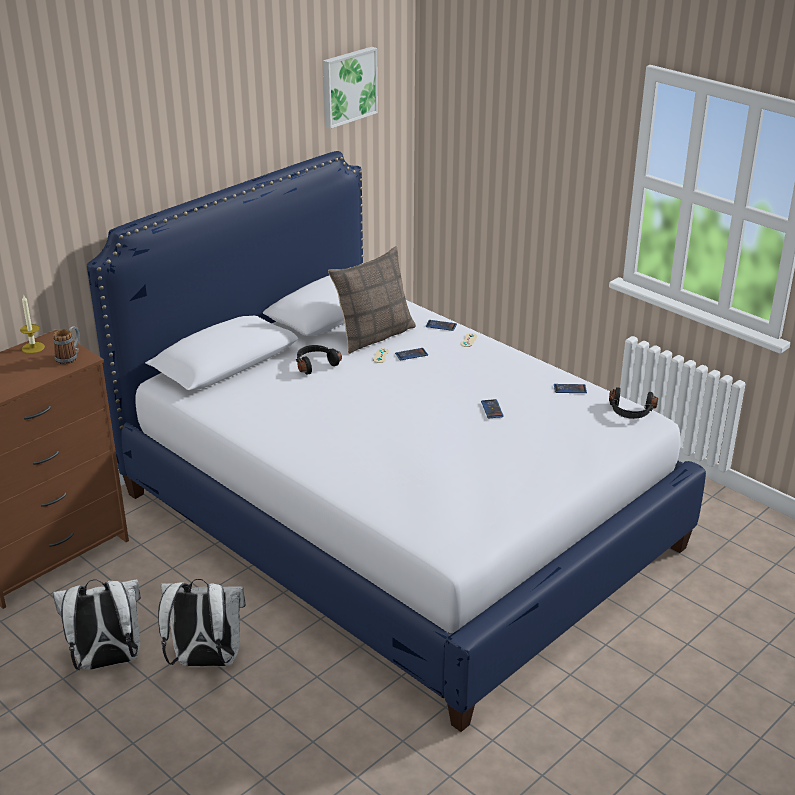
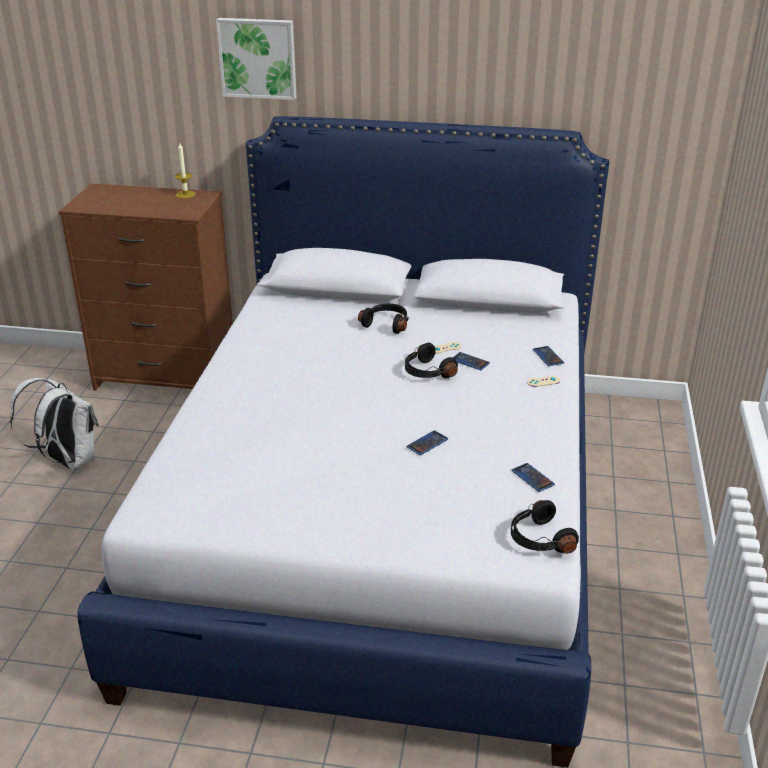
camera: 55 degrees right, 0 degrees up
(70, 357) = (186, 209): mug -> none
(205, 661) = (100, 506): white backpack -> none
(348, 86) = (624, 63): picture -> picture (258, 58)
(374, 335) = (477, 331): pillow -> none
(404, 375) = (427, 372): none -> black headphones

